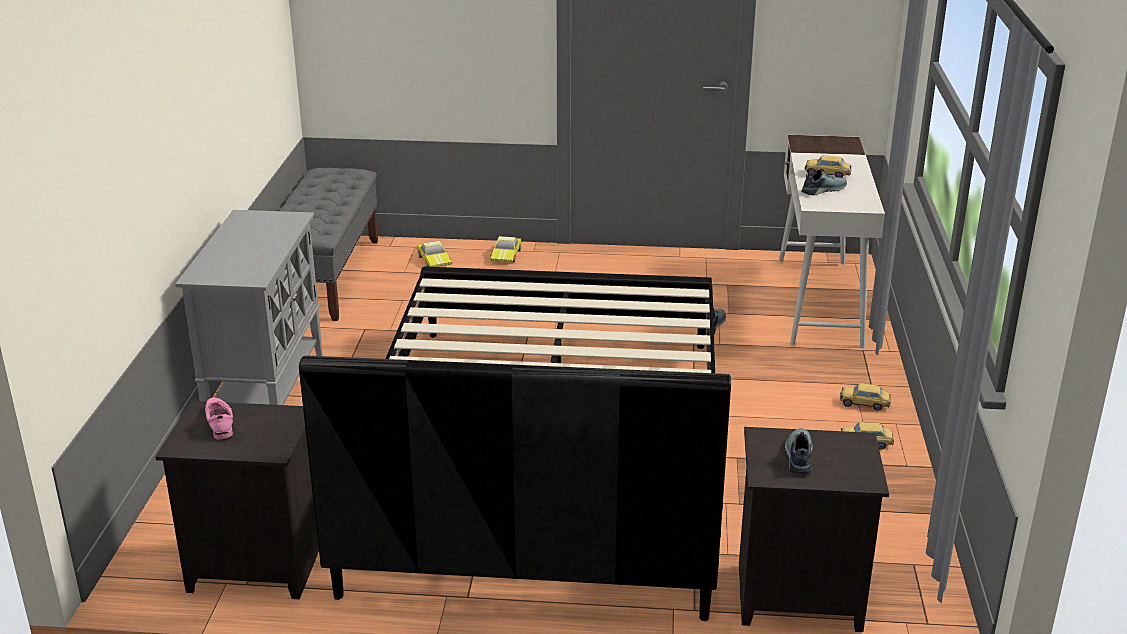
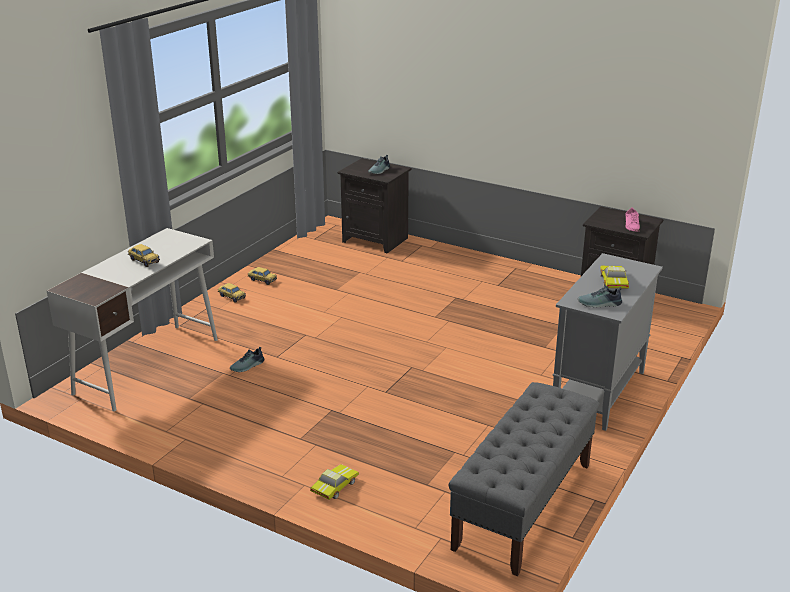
camera: 155 degrees left, 0 degrees up
(435, 260) = (406, 500): toy car -> toy car (612, 282)
(544, 453) = (437, 314): black bed -> none
(822, 189) = (170, 250): shoe -> shoe (599, 304)

